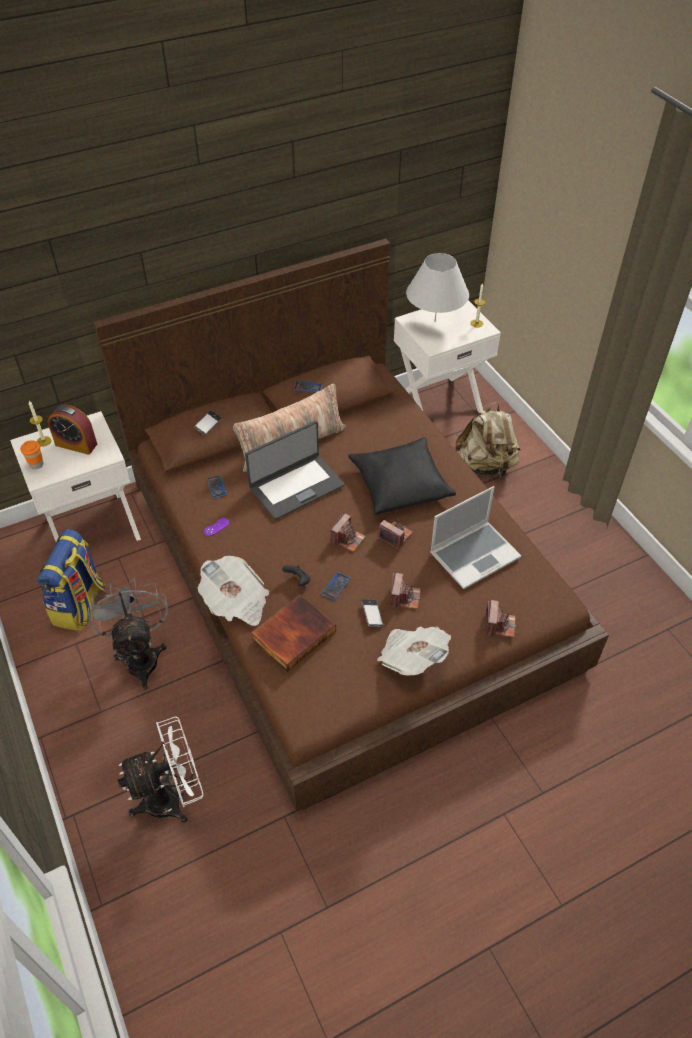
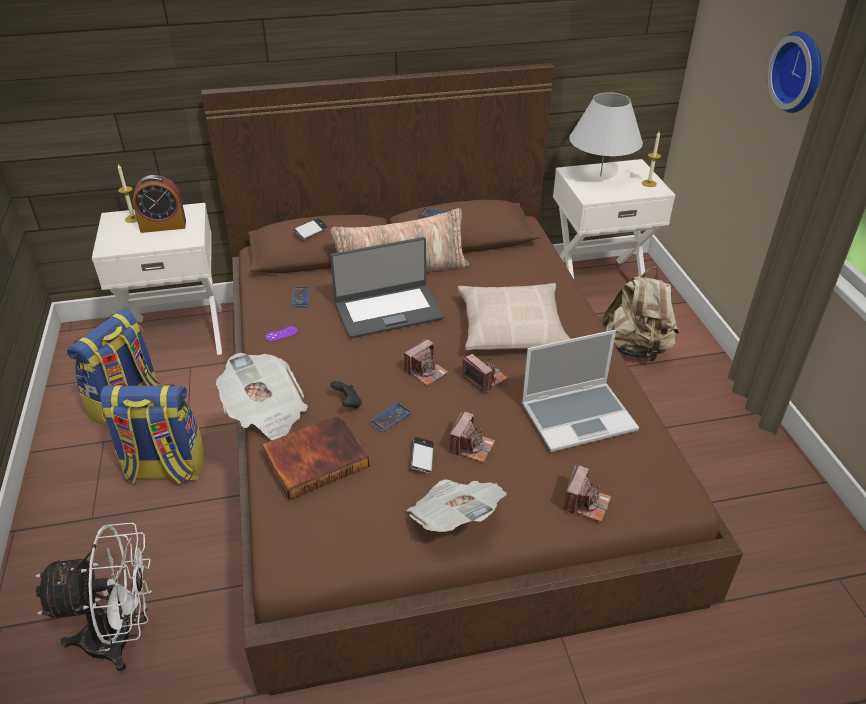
camera: 15 degrees right, 10 degrees down
(36, 464) = (113, 236): orange cup -> none
(76, 444) = (163, 226): alarm clock -> alarm clock turned 45 degrees counterclockwise
(141, 656) = (164, 469): grey fan -> backpack
(400, 483) = (511, 327): black pillow -> beige pillow
(599, 249) = (801, 72): none -> wall clock

